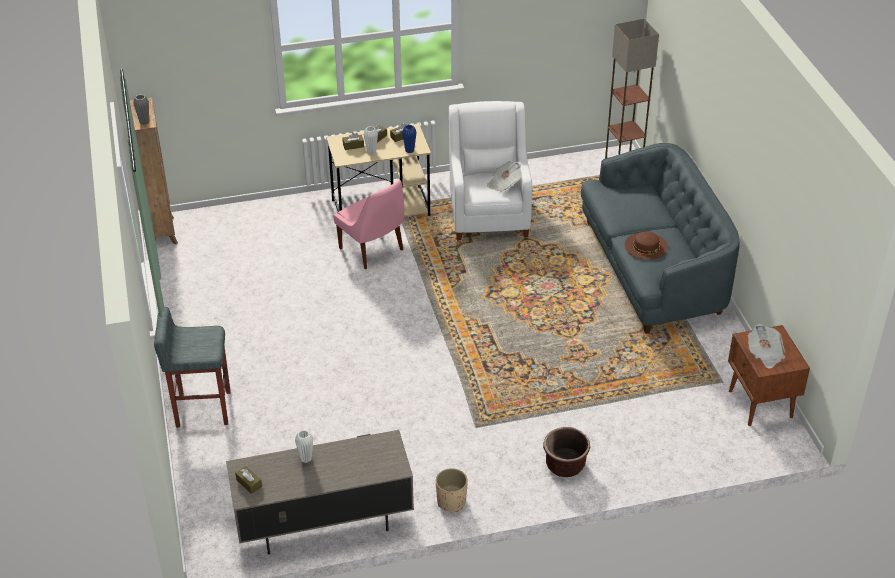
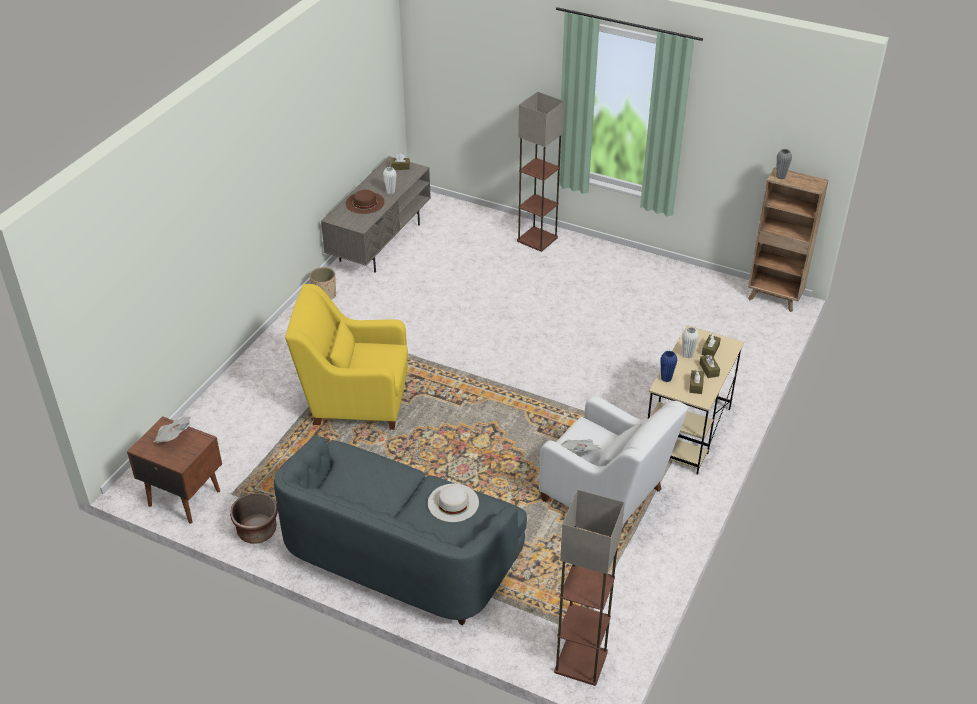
camera: 130 degrees right, 0 degrees up
(202, 408) = (538, 239): grey stool -> floor lamp
(373, 250) = (628, 395): pink chair -> none
(553, 385) = (355, 400): none -> yellow armchair
(565, 465) = (281, 358): brown planter -> brown planter (257, 531)
(621, 206) = (453, 502): none -> white hat
(646, 246) = (381, 477): brown hat -> brown hat (365, 202)

